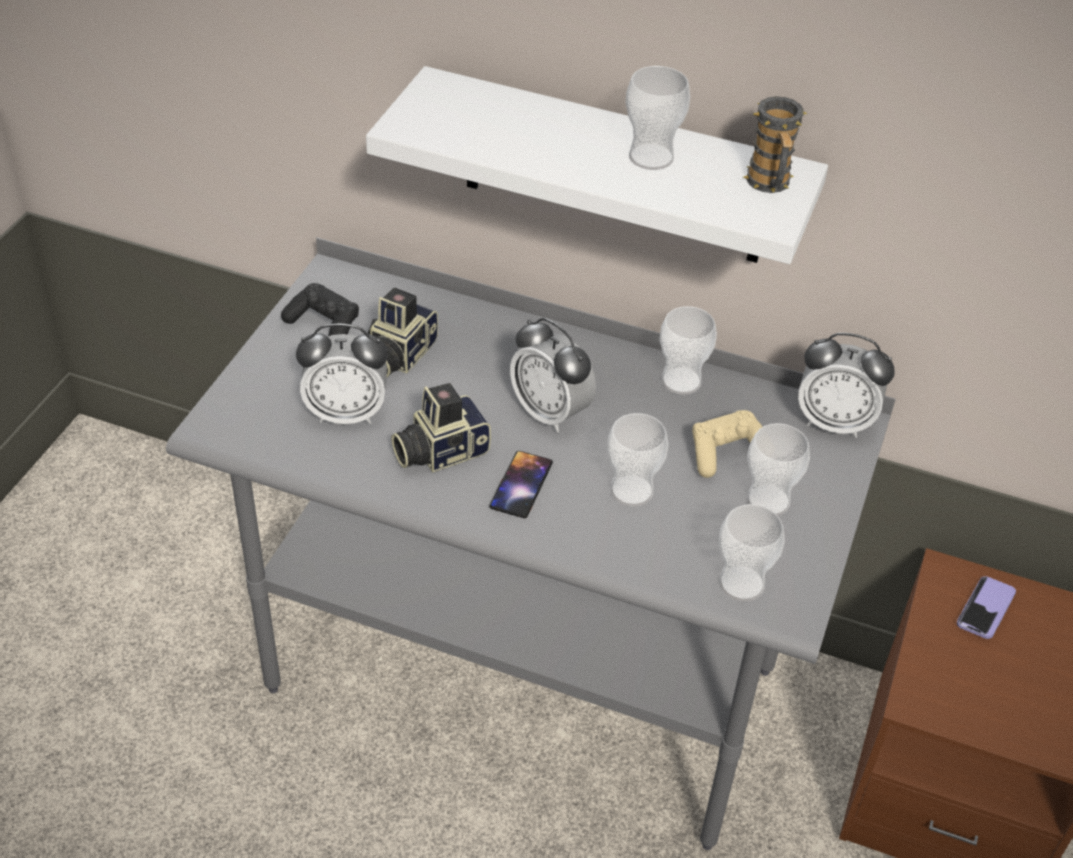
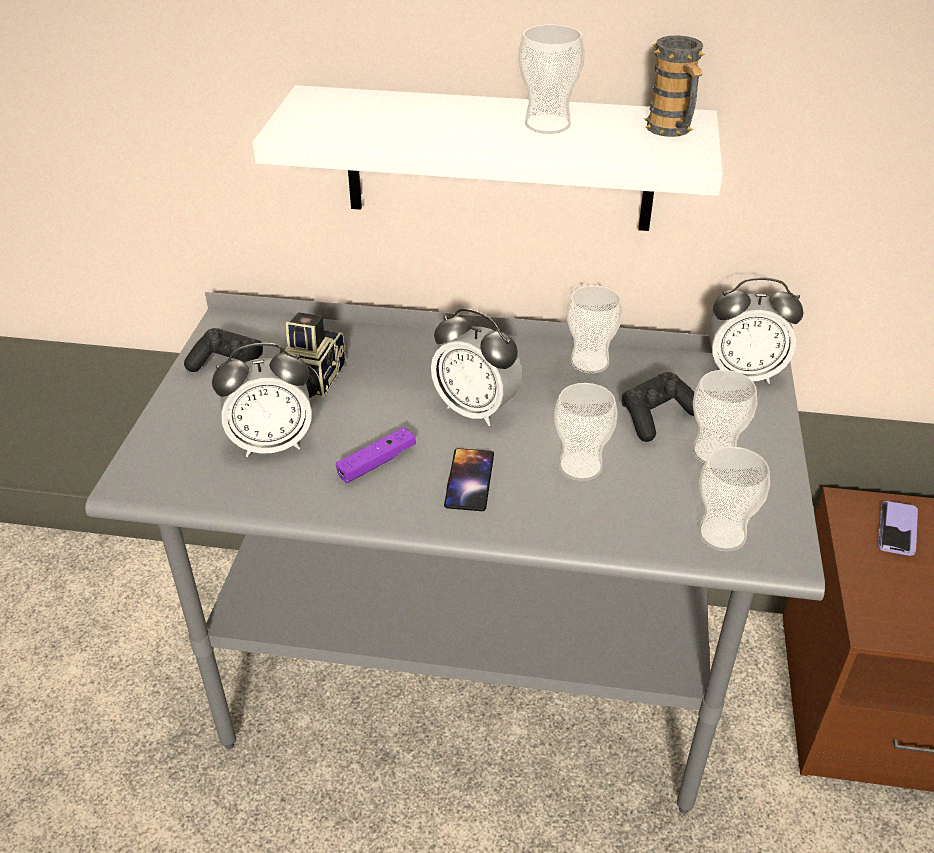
camera: 10 degrees left, 5 degrees down
(439, 451) = (377, 462): camera -> purple game controller
(726, 453) = (657, 417): beige game controller -> black game controller

